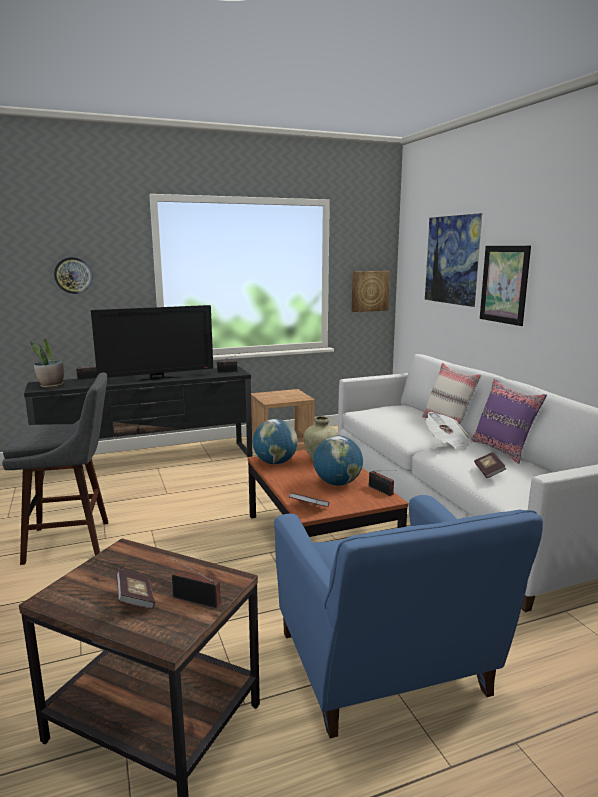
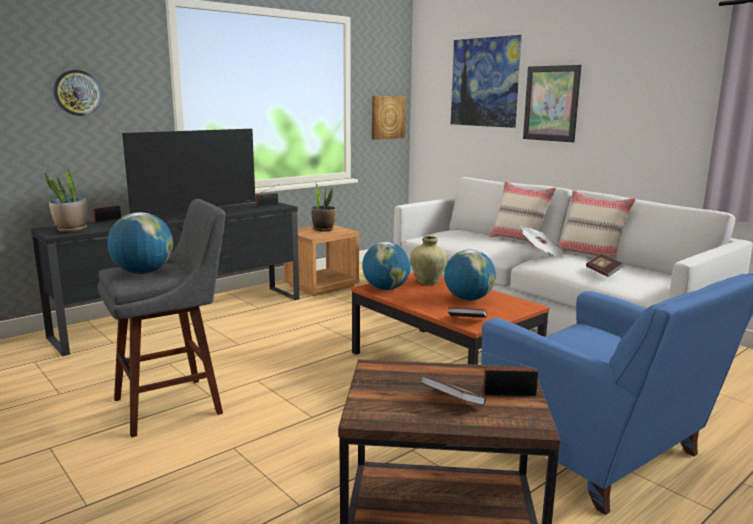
camera: 20 degrees left, 0 degrees up
(42, 432) = (143, 272): none -> globe
(285, 395) = (323, 229): none -> potted plant
(381, 491) = (515, 300): radio -> none
(502, 450) = (590, 256): purple pillow -> beige pillow

